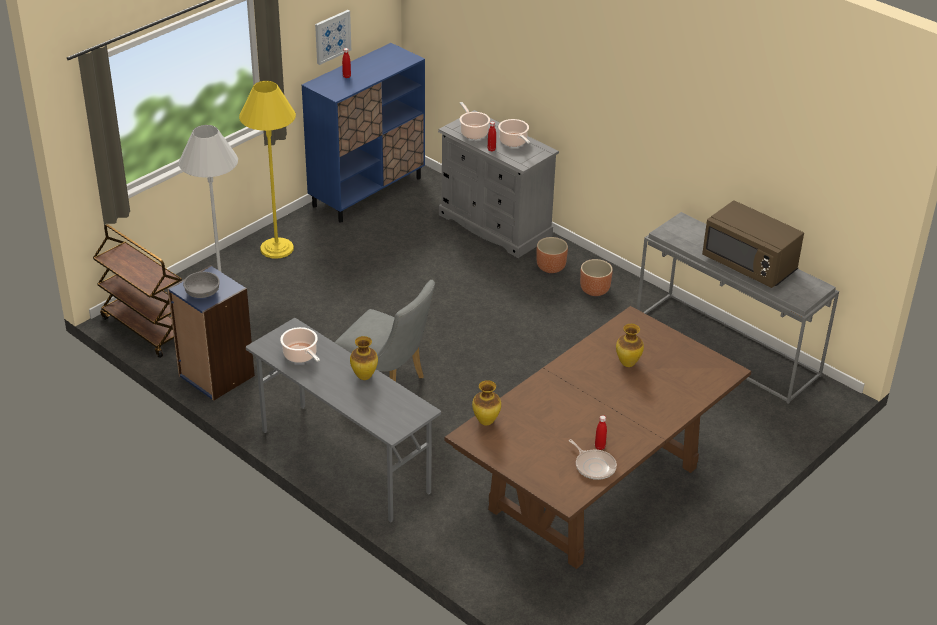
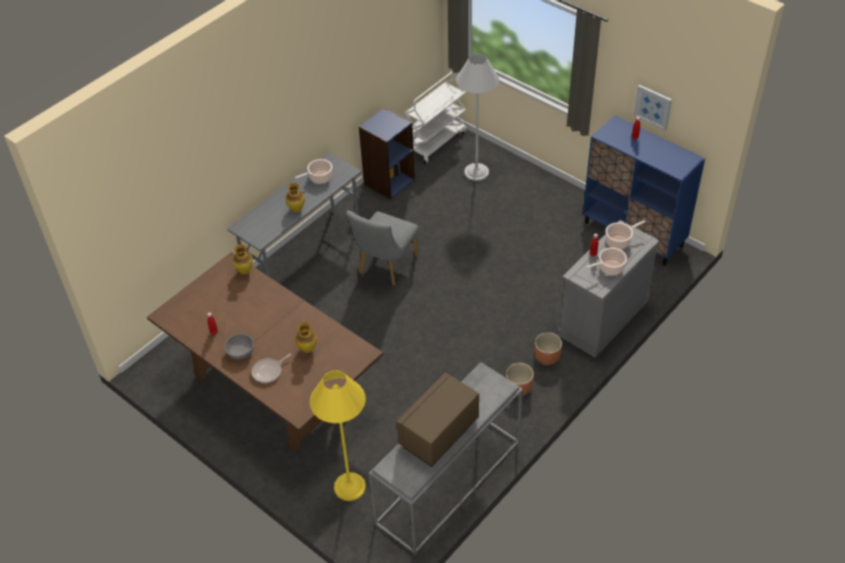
camera: 90 degrees right, 10 degrees up
(145, 329) = (436, 142): brown cart -> white cart
(202, 293) = (379, 122): grey bowl -> grey bowl (240, 351)
(277, 248) = (541, 192): yellow floor lamp -> yellow floor lamp (349, 487)
(594, 466) = (194, 329): frying pan -> frying pan (268, 371)

